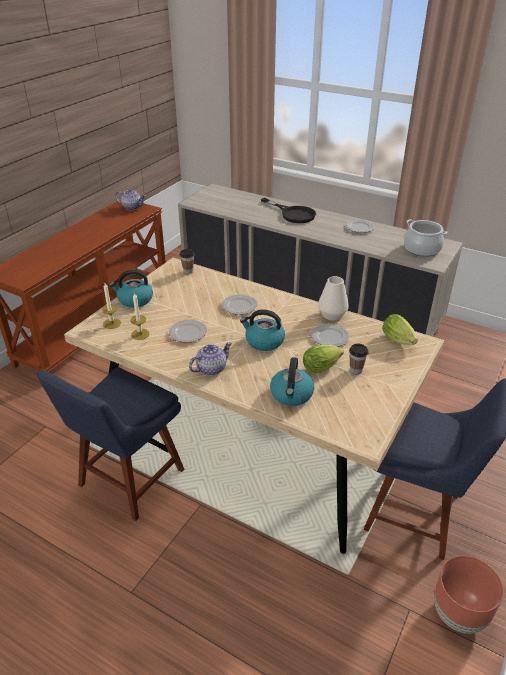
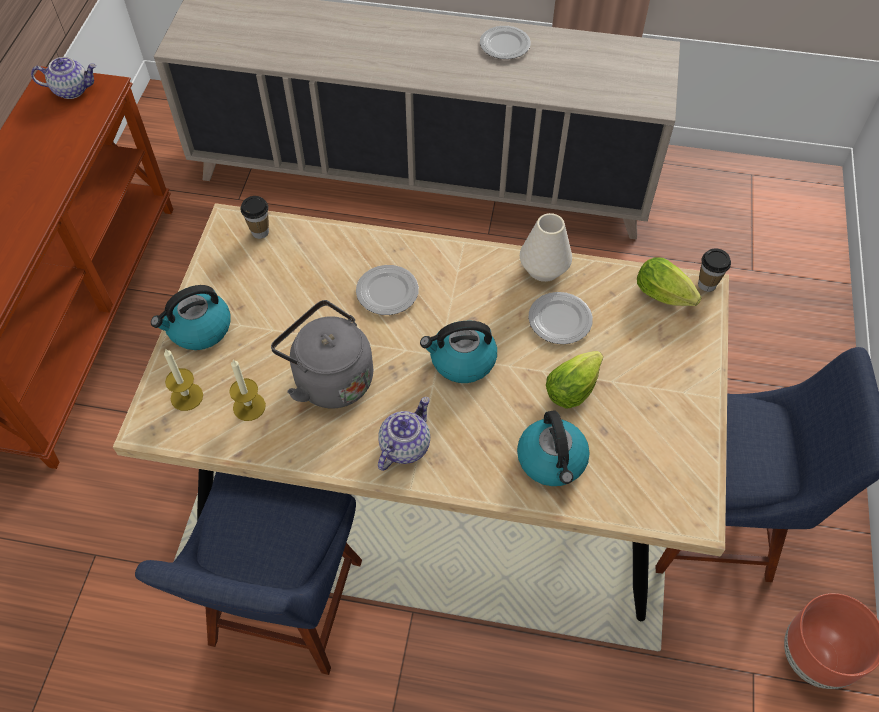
camera: 20 degrees left, 20 degrees up
(188, 332) = (329, 378): plate -> grey kettle
(293, 214) = (378, 36): black frying pan -> none
(356, 370) = (626, 379): cup -> cup (707, 284)
(422, 249) = (623, 73): cooking pot -> none

